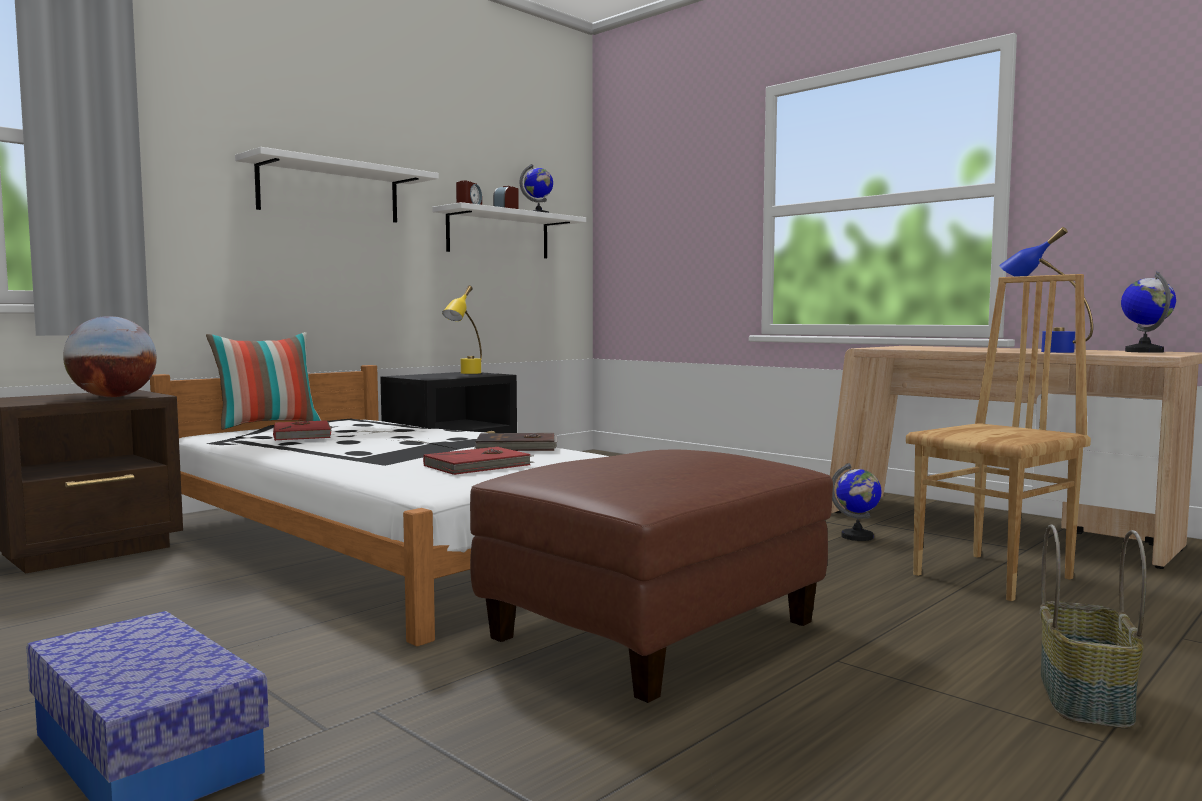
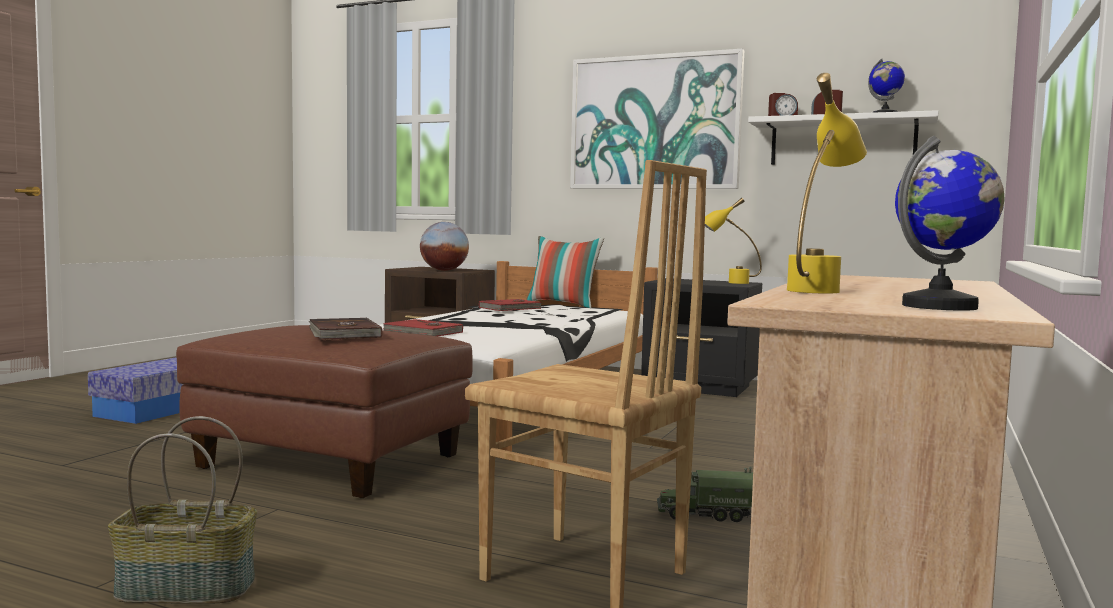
camera: 70 degrees right, 0 degrees up
(329, 192) = (654, 122): white shelf -> picture
(517, 447) = (510, 331): brown book -> brown book (343, 333)
(857, 537) = (706, 515): globe -> toy truck
(1042, 351) = (820, 289): blue table lamp -> yellow table lamp

